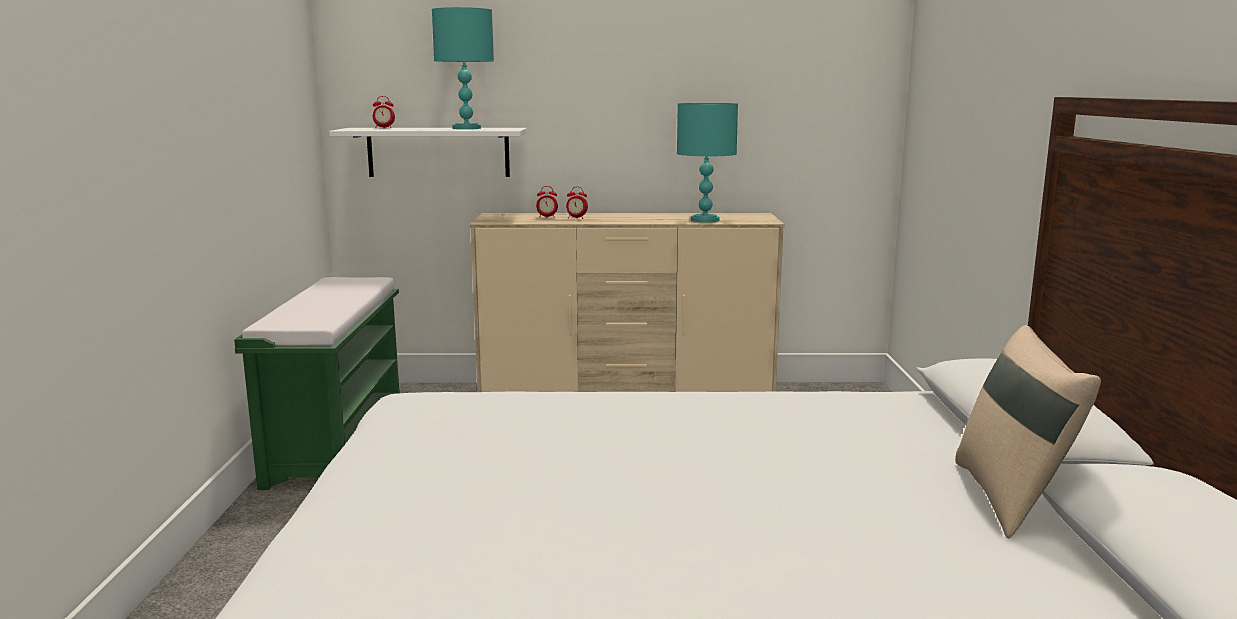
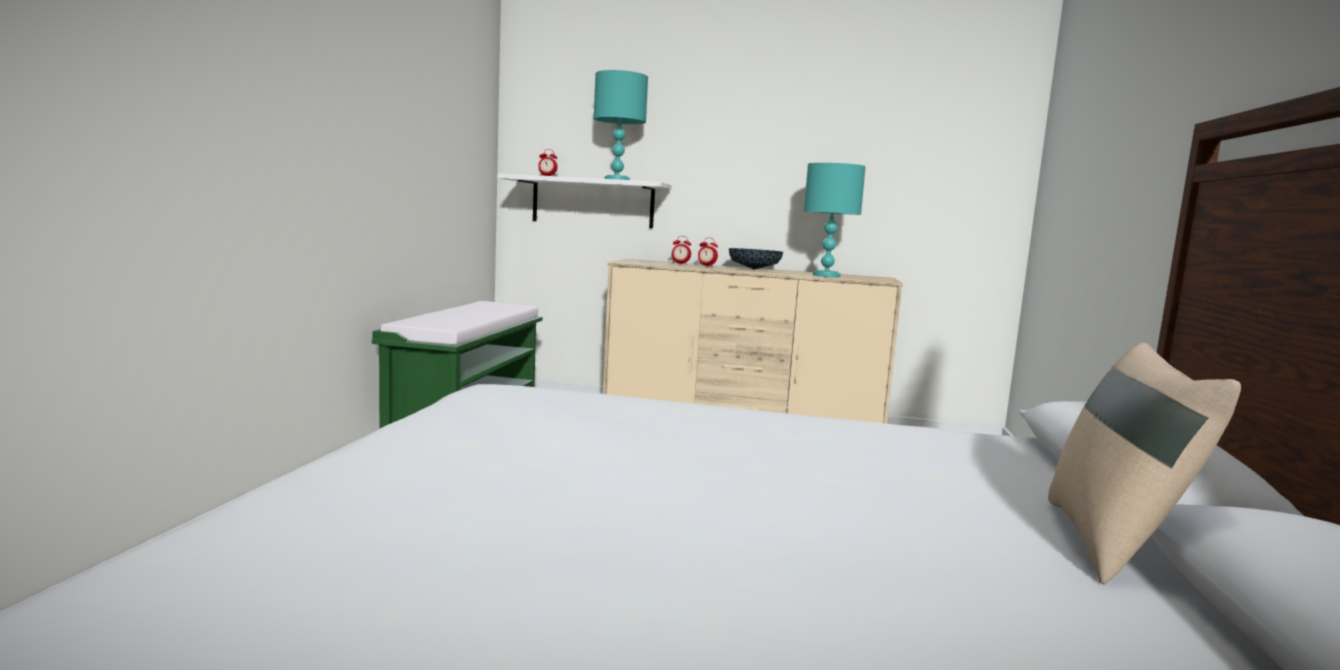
camera: 10 degrees right, 5 degrees down
(627, 217) = (754, 269): none -> bowl

